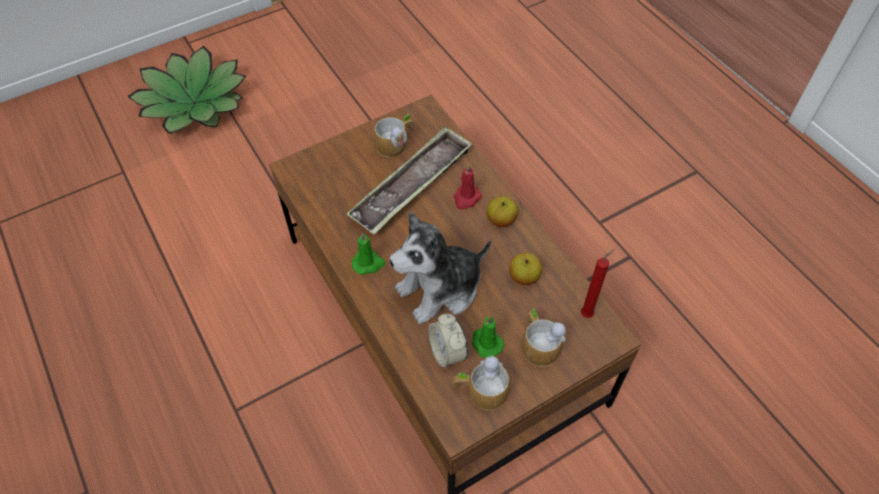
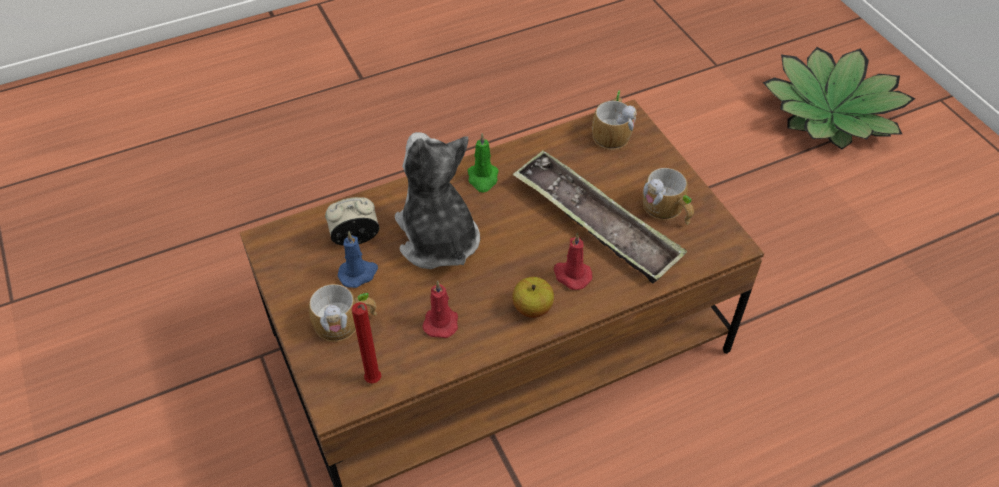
camera: 95 degrees right, 5 degrees down
(480, 391) = (302, 262): mug -> mug (613, 132)
(486, 343) = (358, 273): green candle -> blue candle
(524, 277) = (441, 321): apple -> red candle

